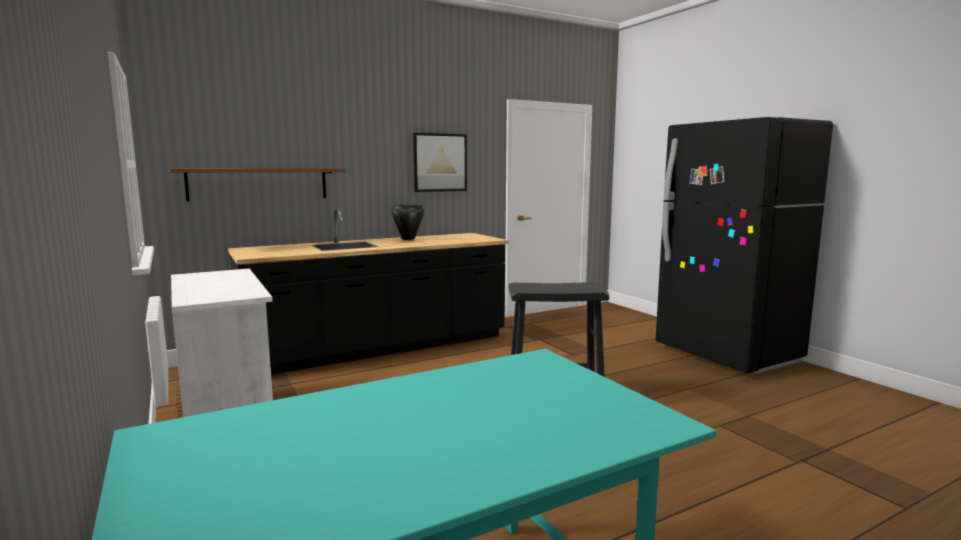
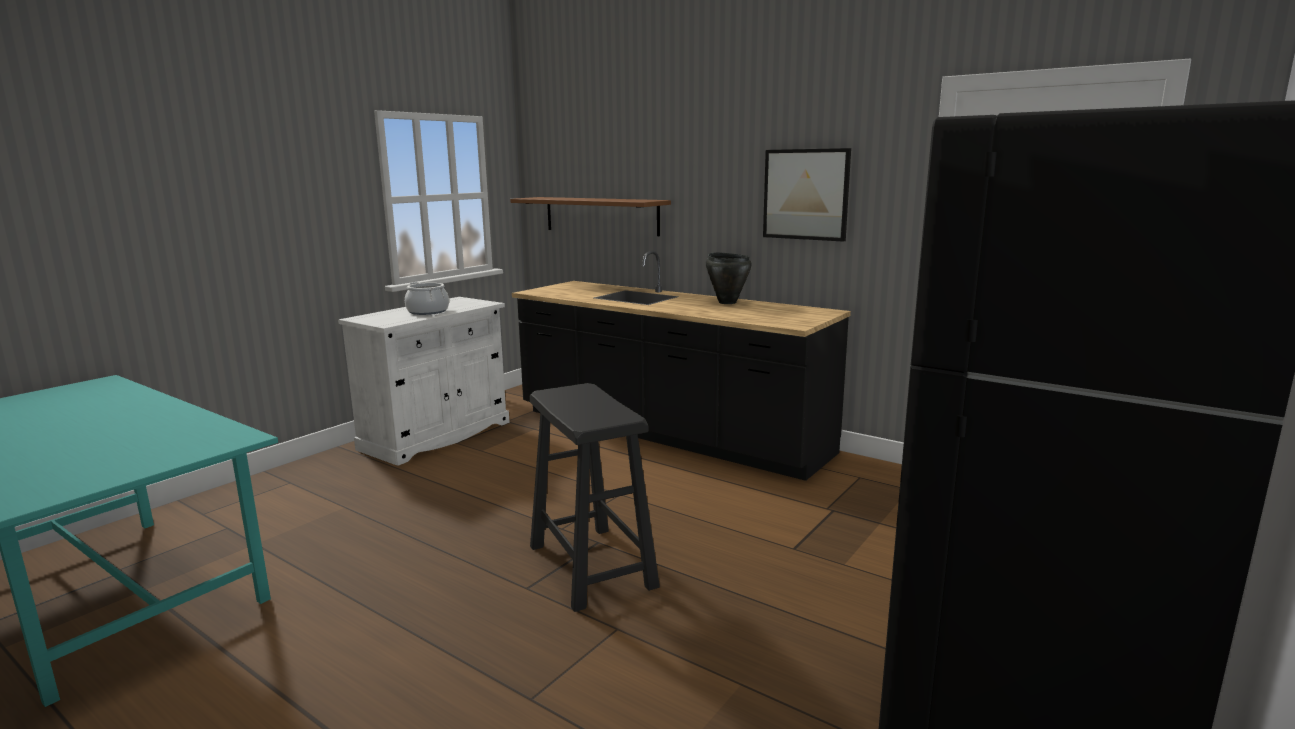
camera: 65 degrees right, 5 degrees up
(226, 283) = (428, 311): none -> cooking pot

